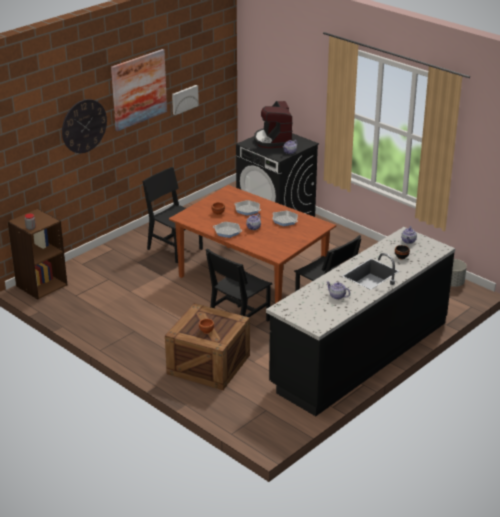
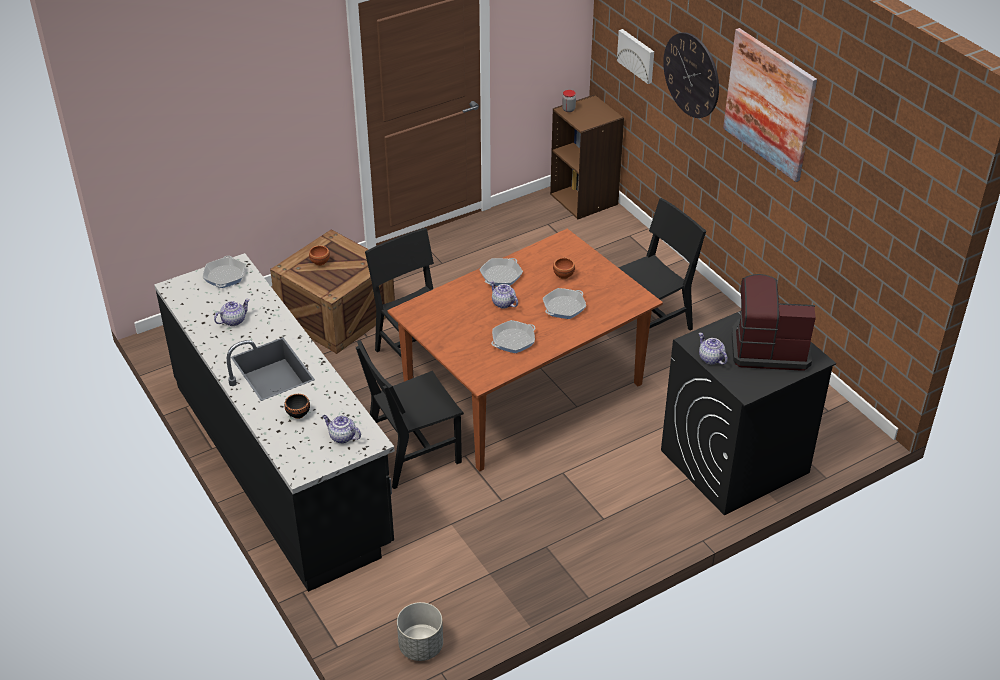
camera: 105 degrees right, 10 degrees up
(184, 99) = (833, 198): picture -> picture (637, 55)
(295, 310) = (224, 276): none -> frying pan

